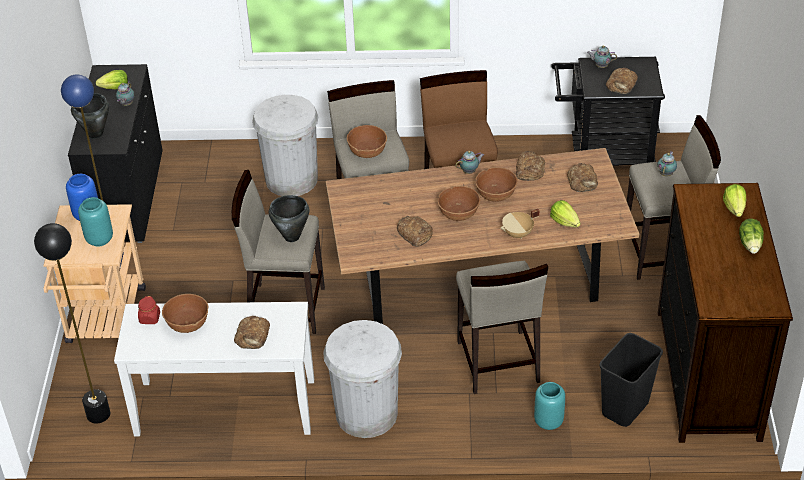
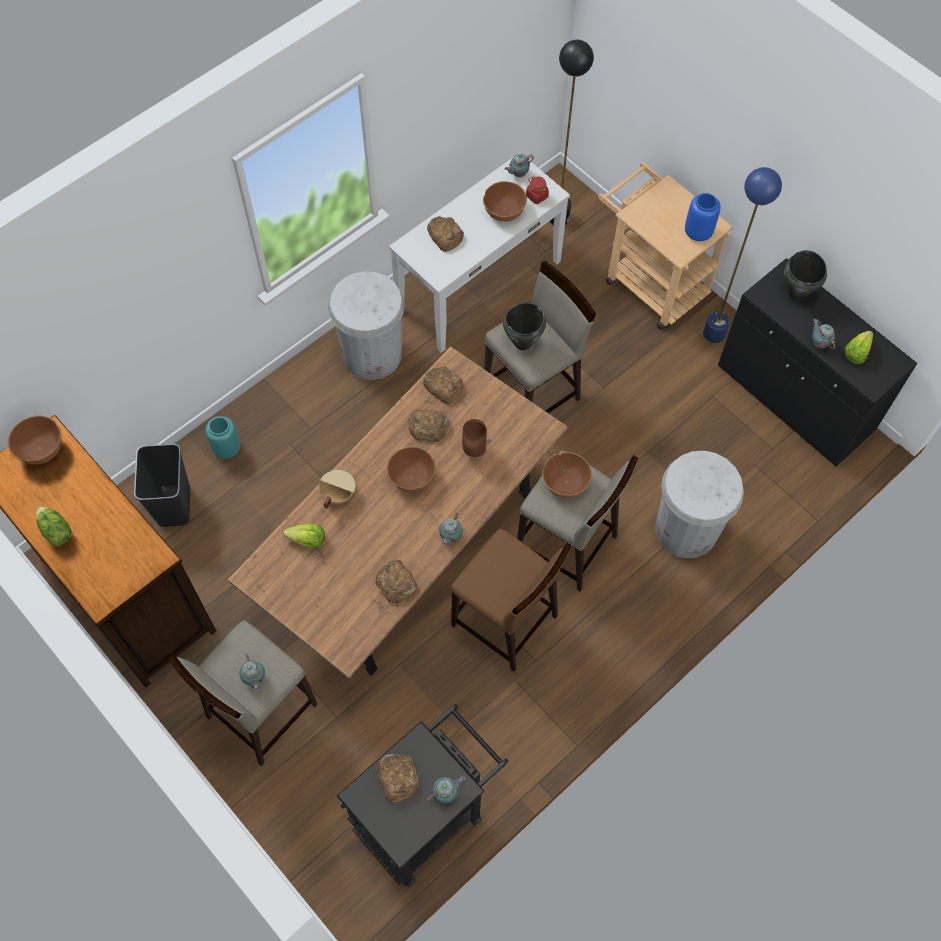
camera: 135 degrees right, 20 degrees up
(100, 240) = (657, 221): turquoise vase -> none
(139, 344) = (518, 174): none -> teapot
(402, 203) = (473, 451): none -> brown vase
(496, 195) = (399, 526): brown bowl -> brown bowl (41, 449)
(497, 363) = (313, 472): beige stool -> none
(583, 181) = (332, 608): bread -> bread (443, 386)
(734, 208) = (98, 568): lettuce -> none

